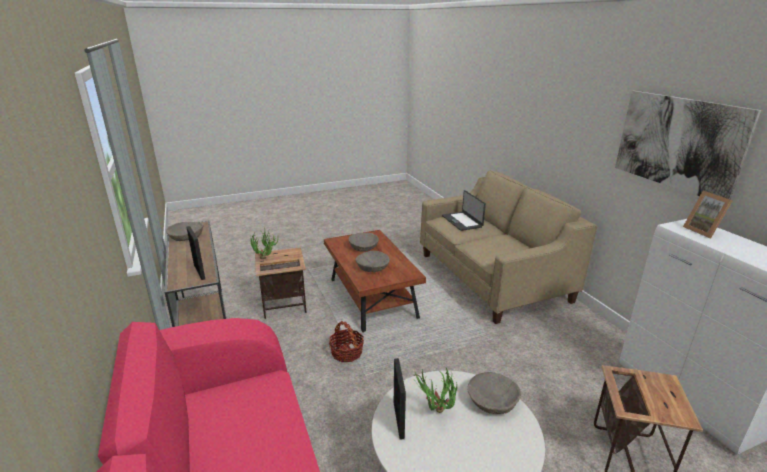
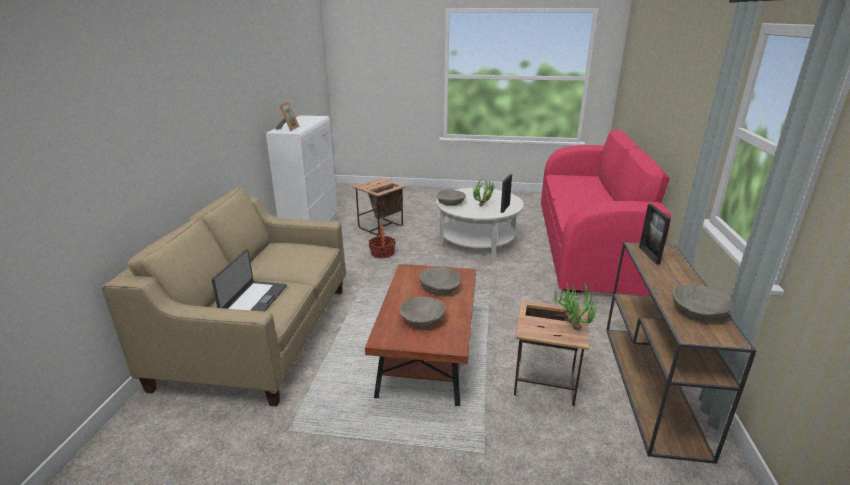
camera: 150 degrees left, 0 degrees up
(346, 353) = (494, 310): basket -> basket (382, 253)
(677, 143) = (238, 87): picture -> none

